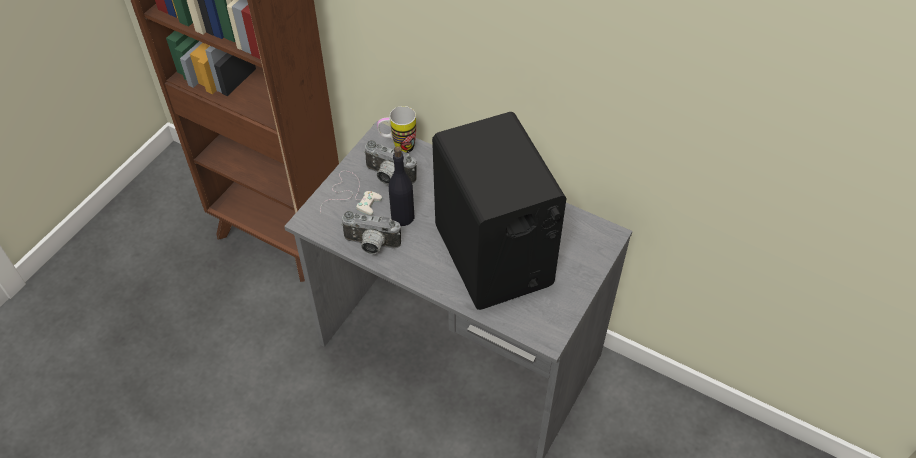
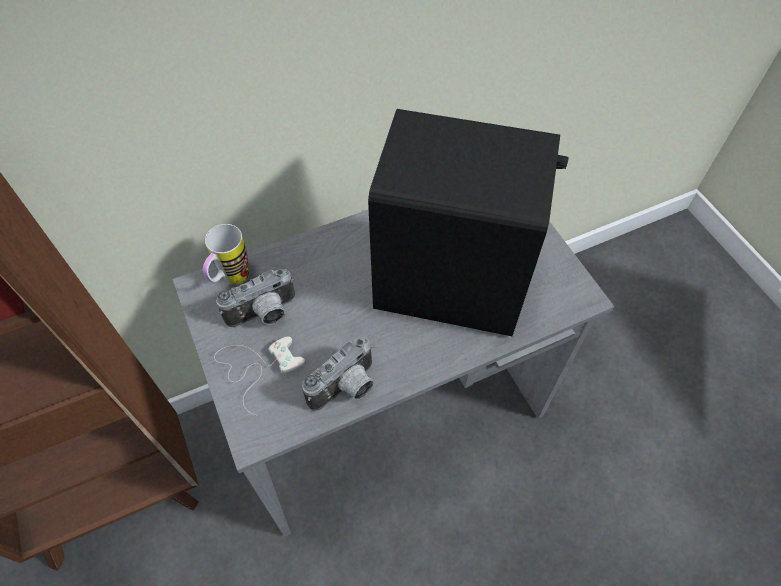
camera: 55 degrees left, 5 degrees up
(403, 217) = (333, 333): black bottle -> none

